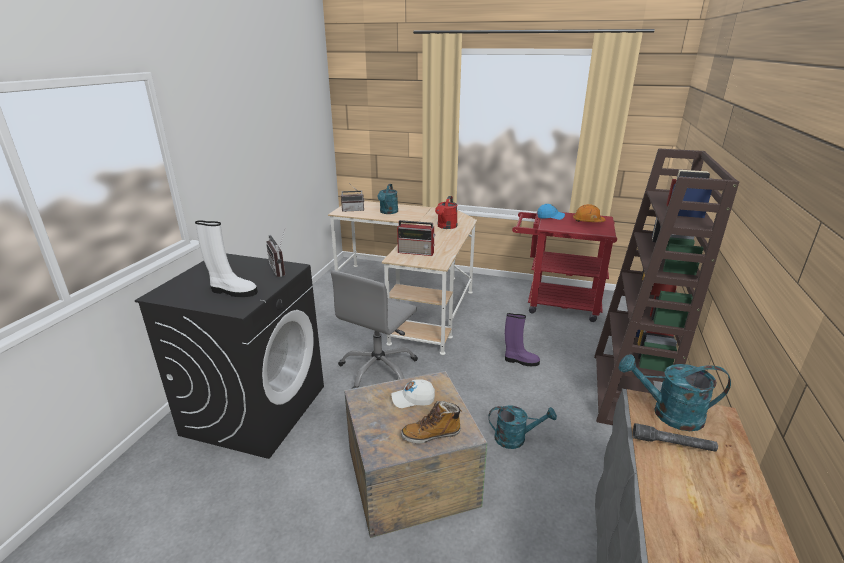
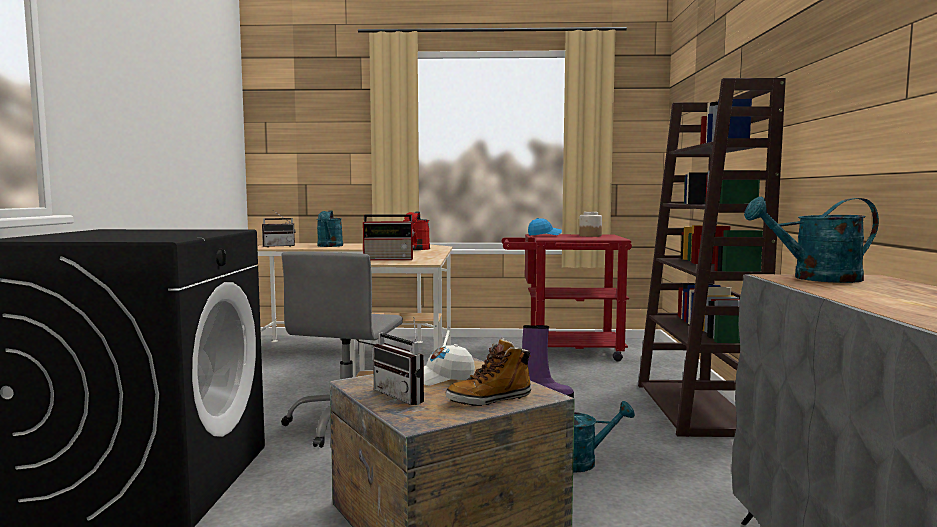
camera: 15 degrees left, 20 degrees down
(232, 291) = (144, 236): white boot -> none
(282, 269) = (215, 230): radio -> radio (405, 396)
(587, 221) = (590, 236): orange hard hat -> jar
(673, 444) = (844, 287): grey flashlight -> none

